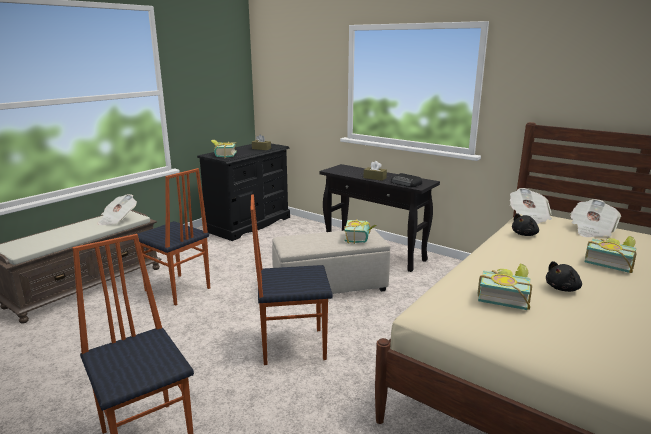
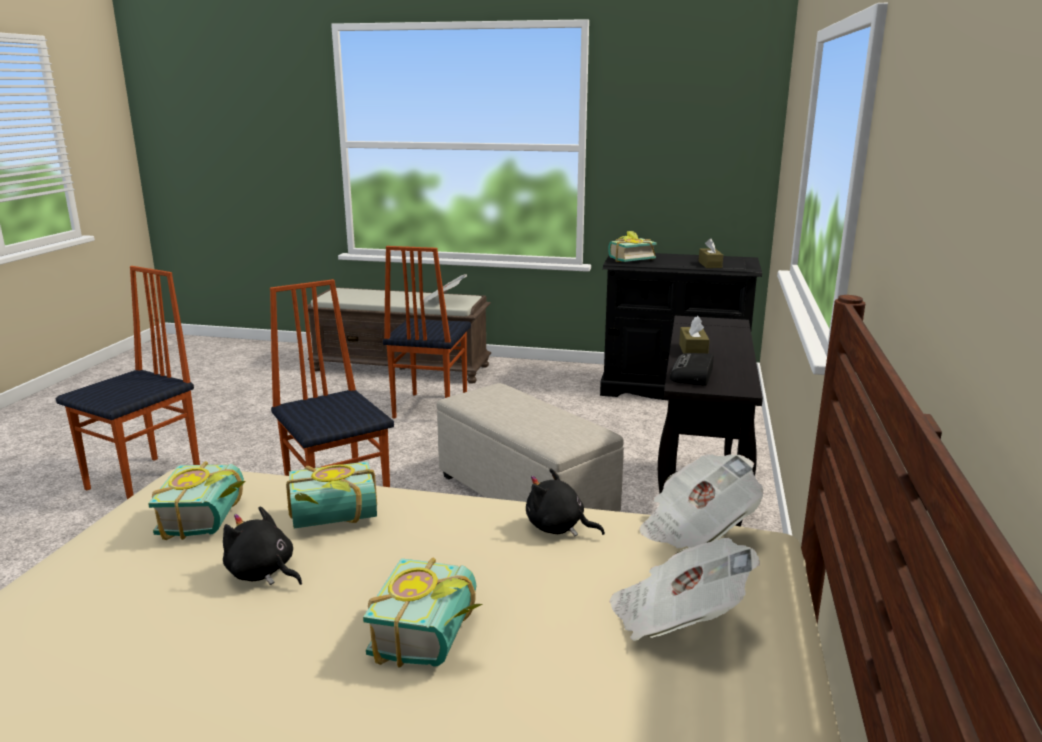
camera: 65 degrees right, 0 degrees up
(360, 238) = (548, 432): book -> book (334, 520)

